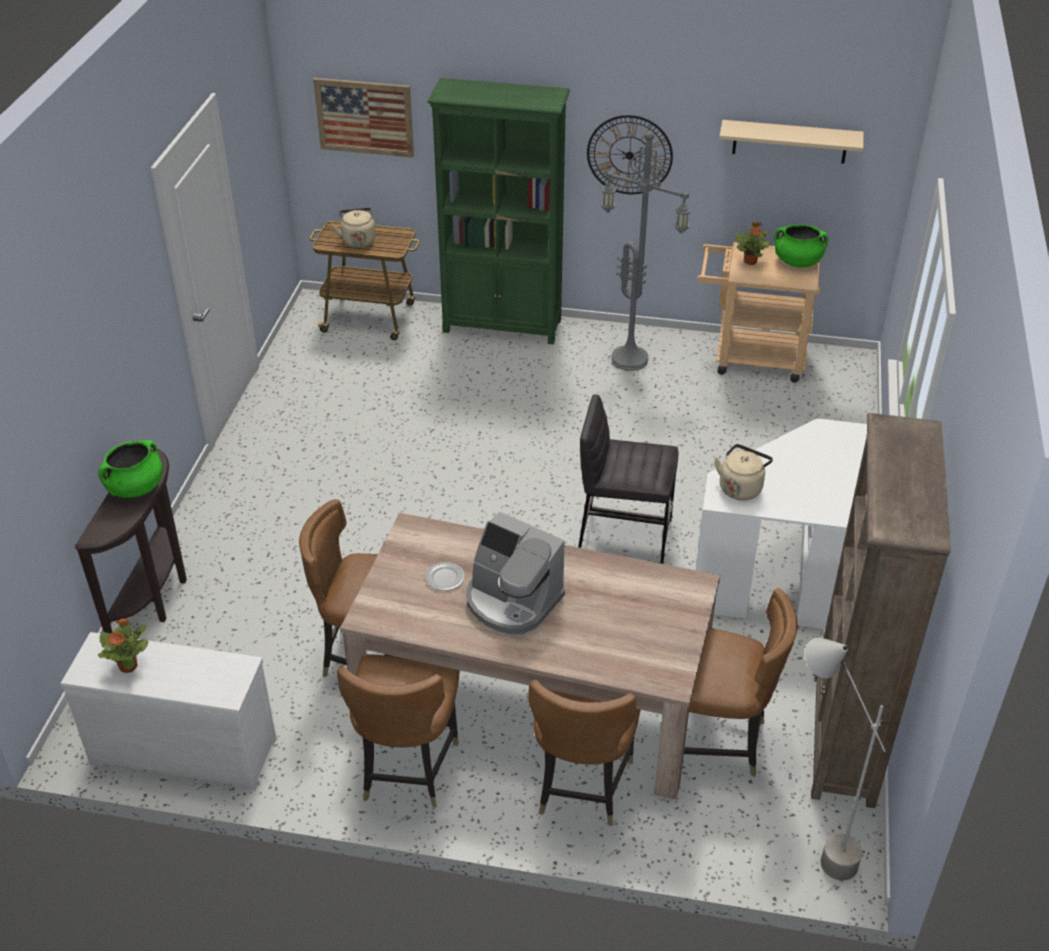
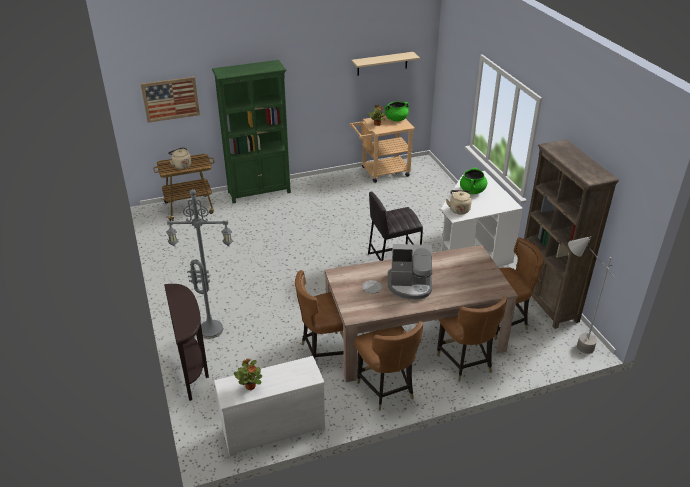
camera: 30 degrees left, 5 degrees down
(135, 488) = (183, 304): green cooking pot -> green cooking pot (472, 191)
(629, 155) = (309, 87): wall clock -> none
(632, 358) = (331, 188): grey floor lamp -> grey floor lamp (212, 329)

